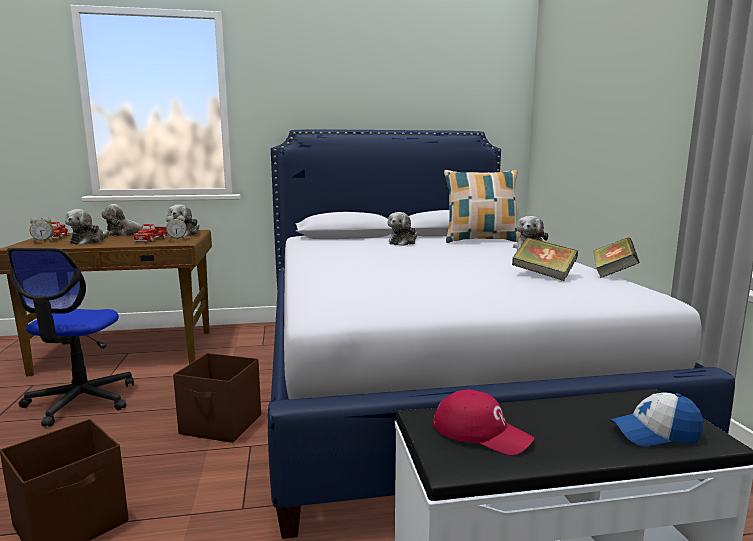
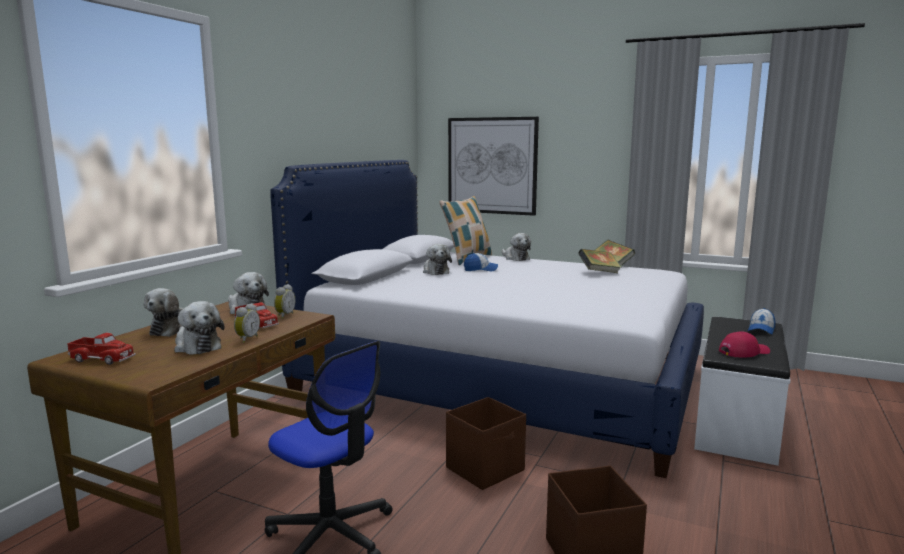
camera: 55 degrees left, 0 degrees up
(44, 242) = (137, 365): alarm clock -> alarm clock (246, 339)
(444, 248) = (480, 269): none -> cap
(576, 136) = (492, 166): none -> picture

